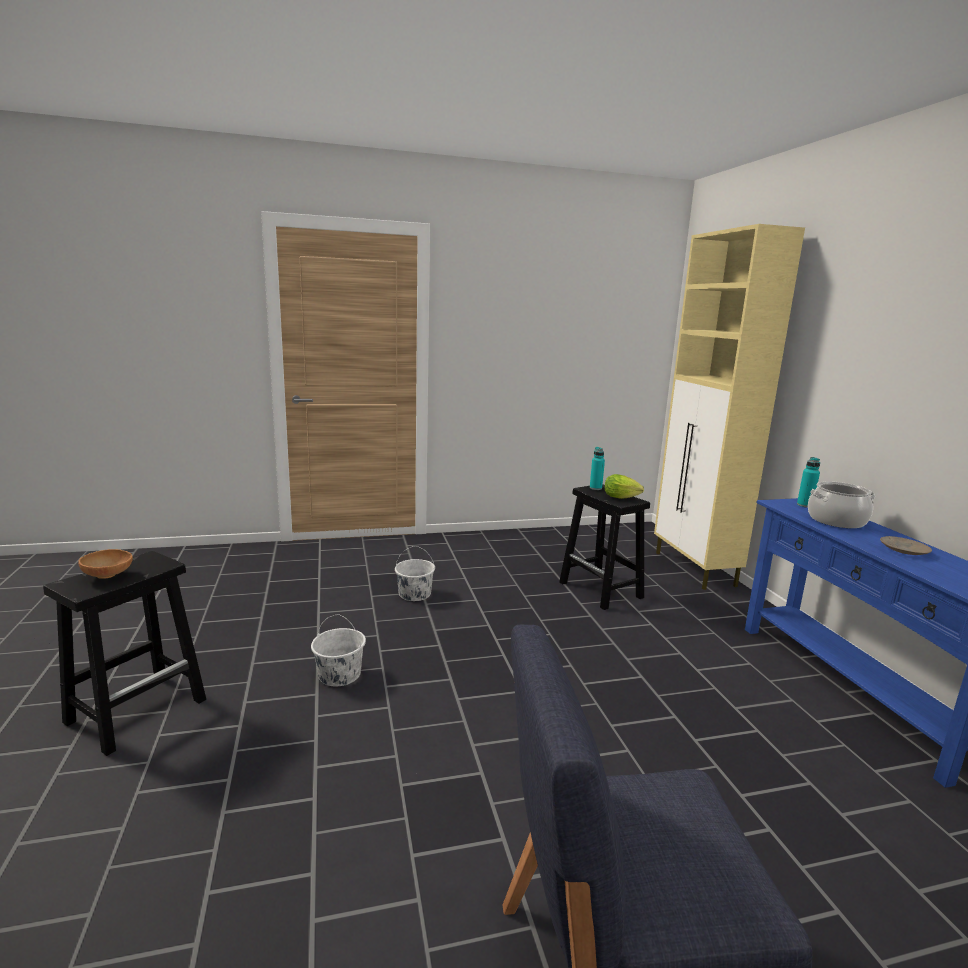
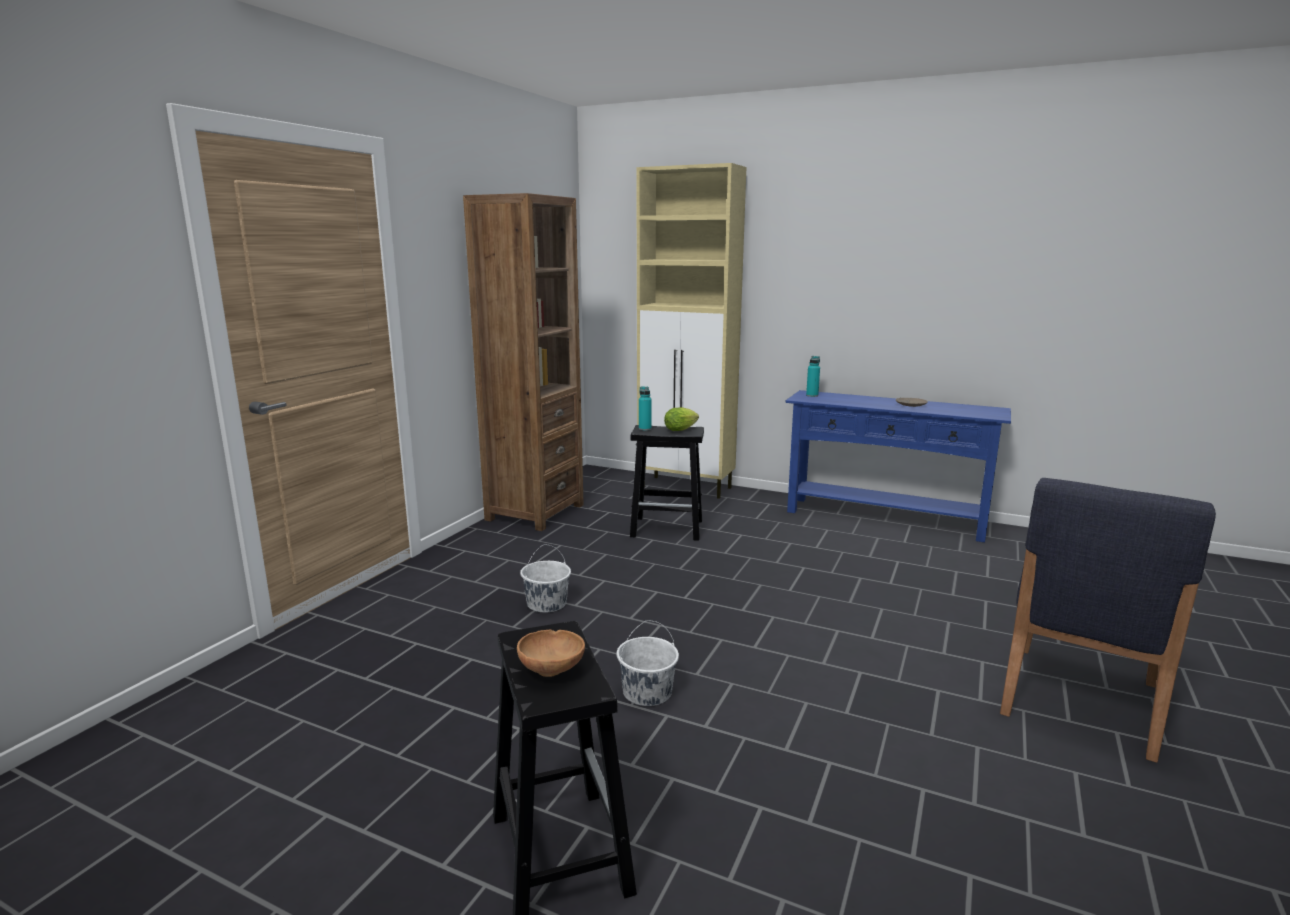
camera: 50 degrees left, 0 degrees up
(537, 538) = (535, 512): none -> brown bookcase
(836, 521) = (848, 399): cooking pot -> none

